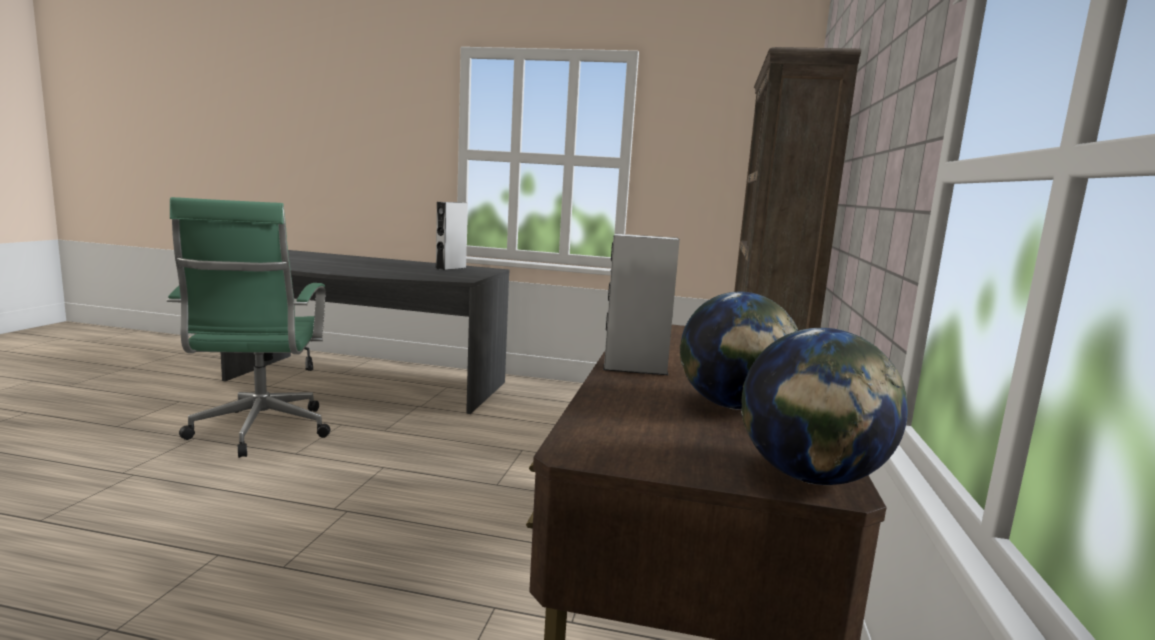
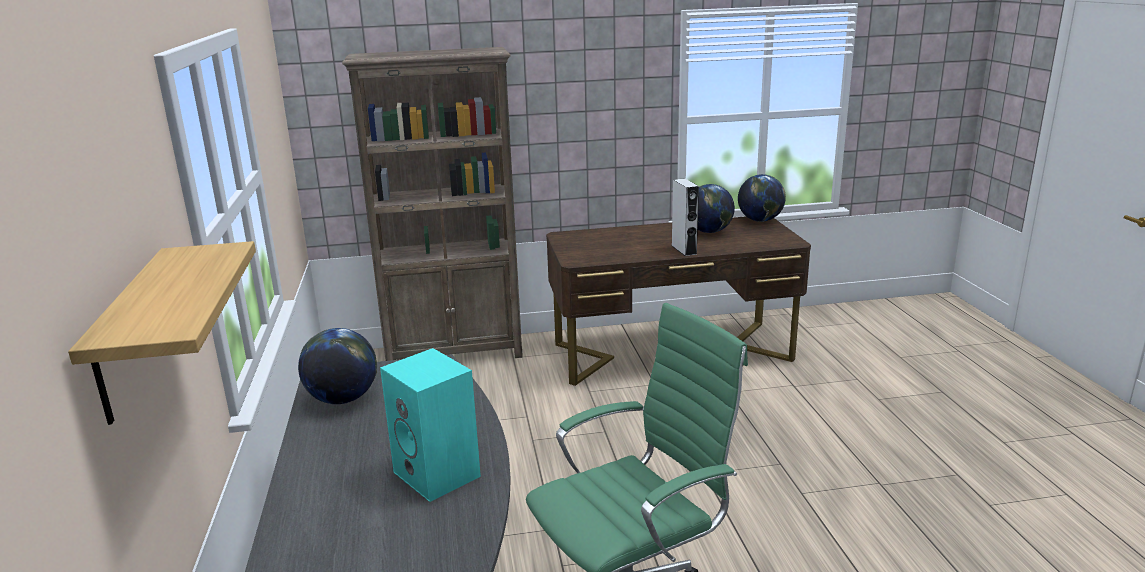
camera: 110 degrees left, 10 degrees up
(328, 266) = (439, 474): none -> turquoise speaker
(357, 145) = (131, 333): none -> shelf
(451, 268) = (343, 399): grey speaker -> globe

